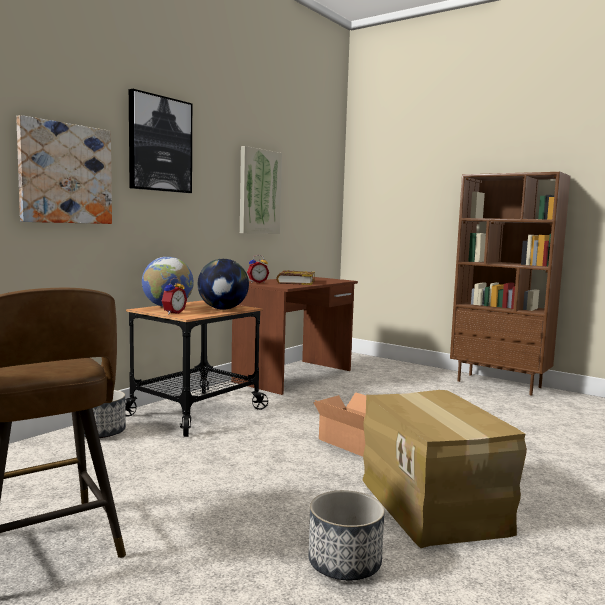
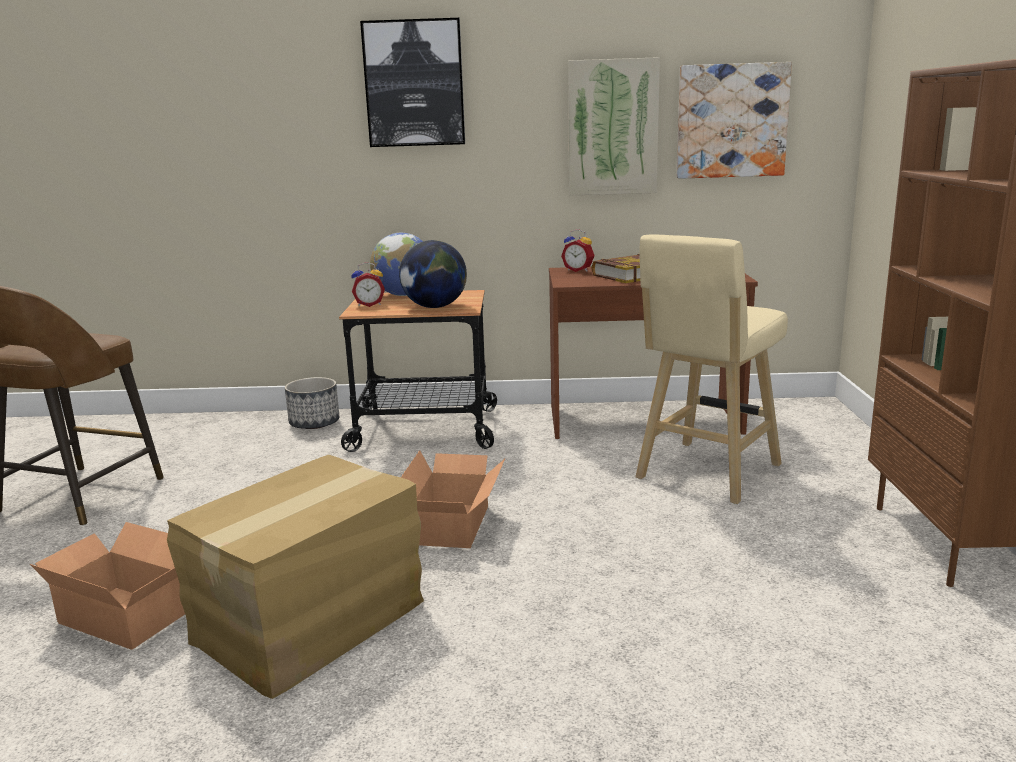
camera: 55 degrees right, 10 degrees up
(65, 173) = (287, 139): picture -> picture (731, 121)
(344, 563) = (126, 613): planter -> cardboard box
(381, 388) = (705, 474): none -> beige stool

